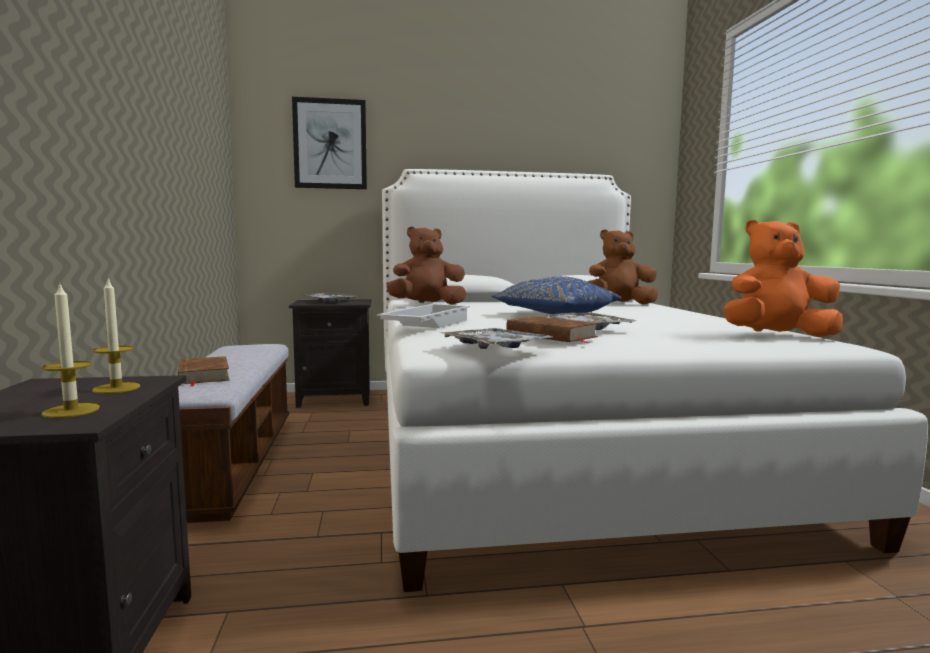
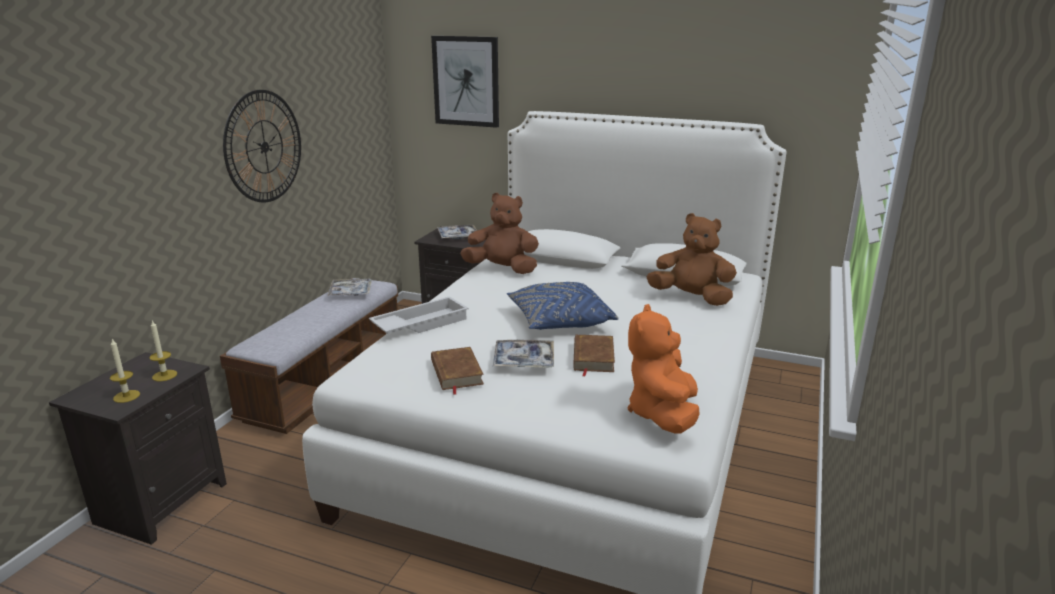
camera: 30 degrees right, 15 degrees up
(155, 142) = (264, 147): none -> wall clock
(203, 375) = (288, 327): brown book -> brown book (593, 357)
(495, 347) = (387, 383): tray -> tray (350, 292)
(776, 336) = (662, 414): orange plush toy -> orange plush toy turned 105 degrees counterclockwise

